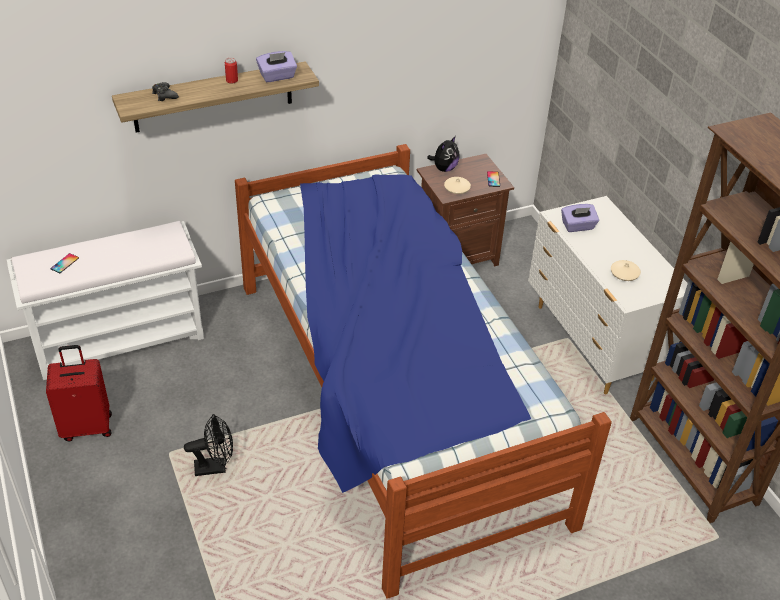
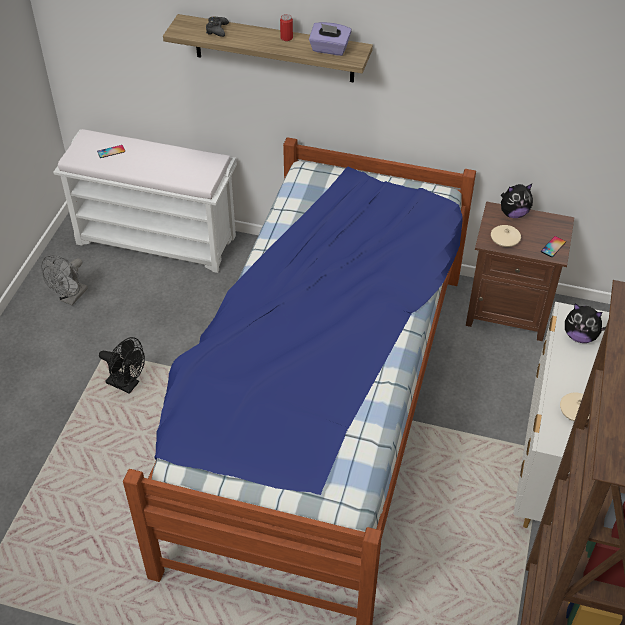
camera: 40 degrees right, 5 degrees up
(87, 426) = (71, 298): red suitcase -> grey fan
(578, 226) = (580, 336): purple tissue box -> plush toy

